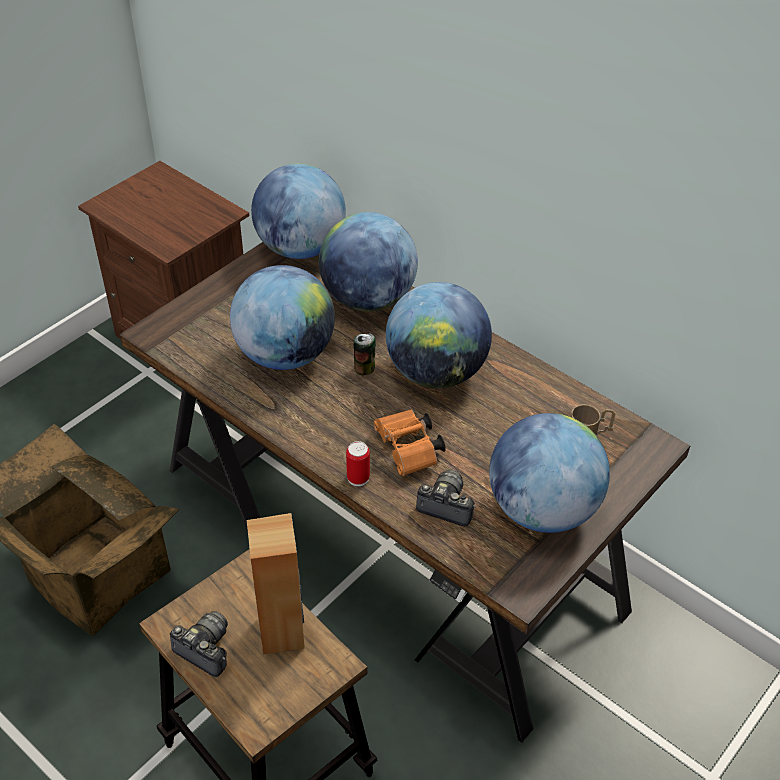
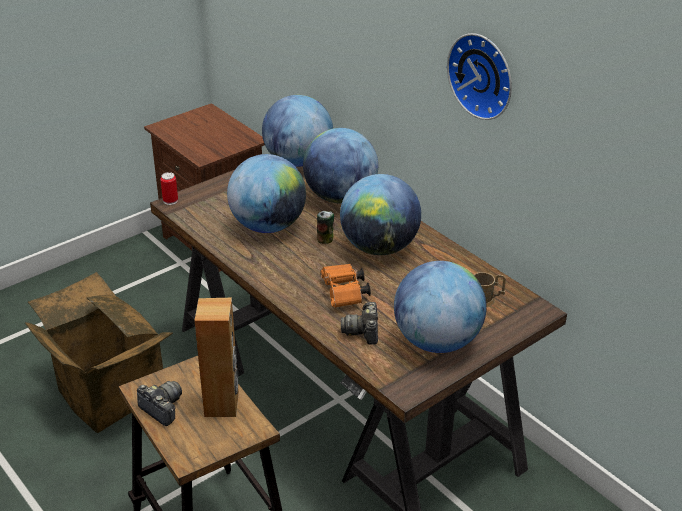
camera: 10 degrees right, 10 degrees down
(358, 478) = (301, 307): can -> can (170, 201)
(446, 506) = (363, 331): camera -> camera turned 120 degrees counterclockwise
(575, 153) = (483, 75): none -> wall clock

